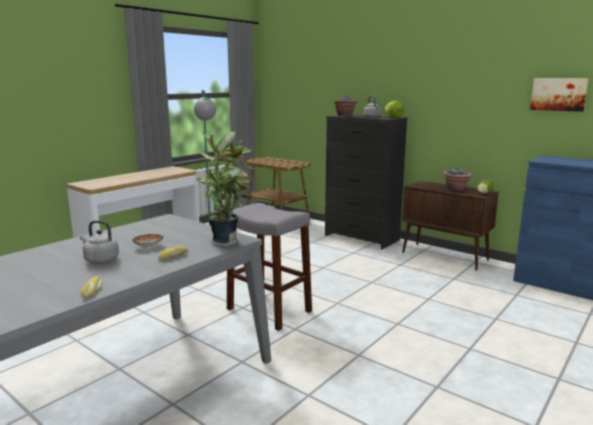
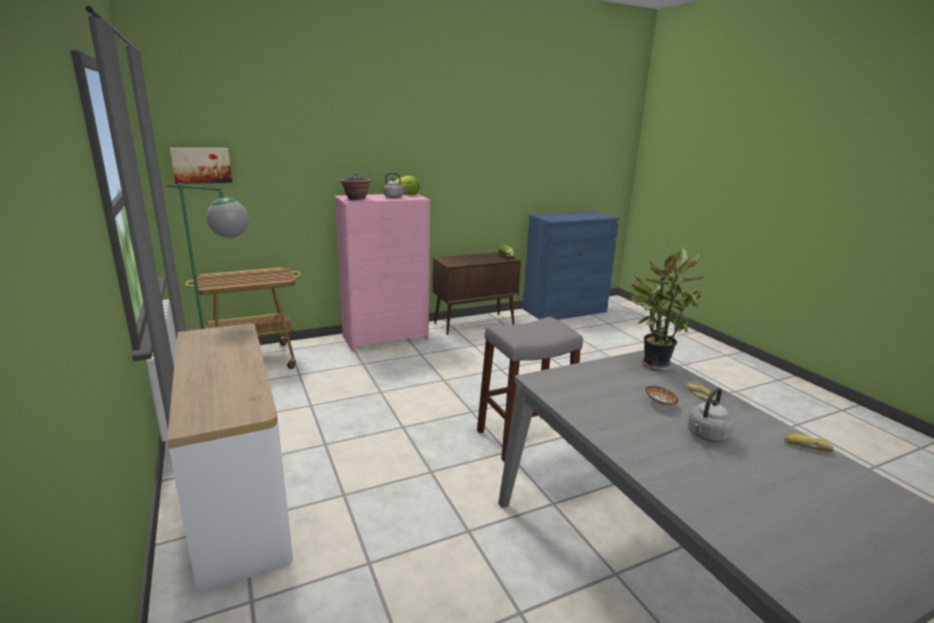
camera: 65 degrees left, 5 degrees up
(362, 238) = (386, 338): black dresser -> pink dresser
(456, 189) = (482, 258): potted plant -> none
(558, 94) = (537, 163): picture -> picture (202, 165)

